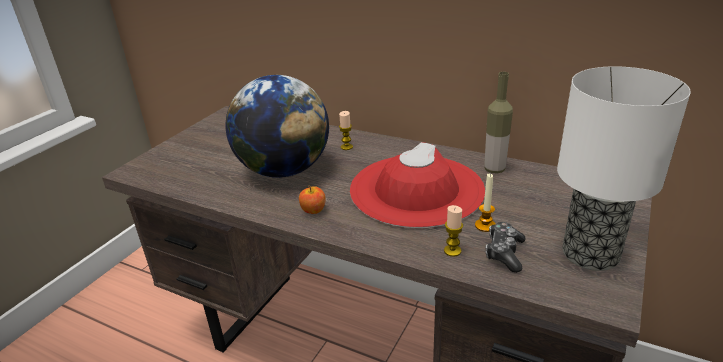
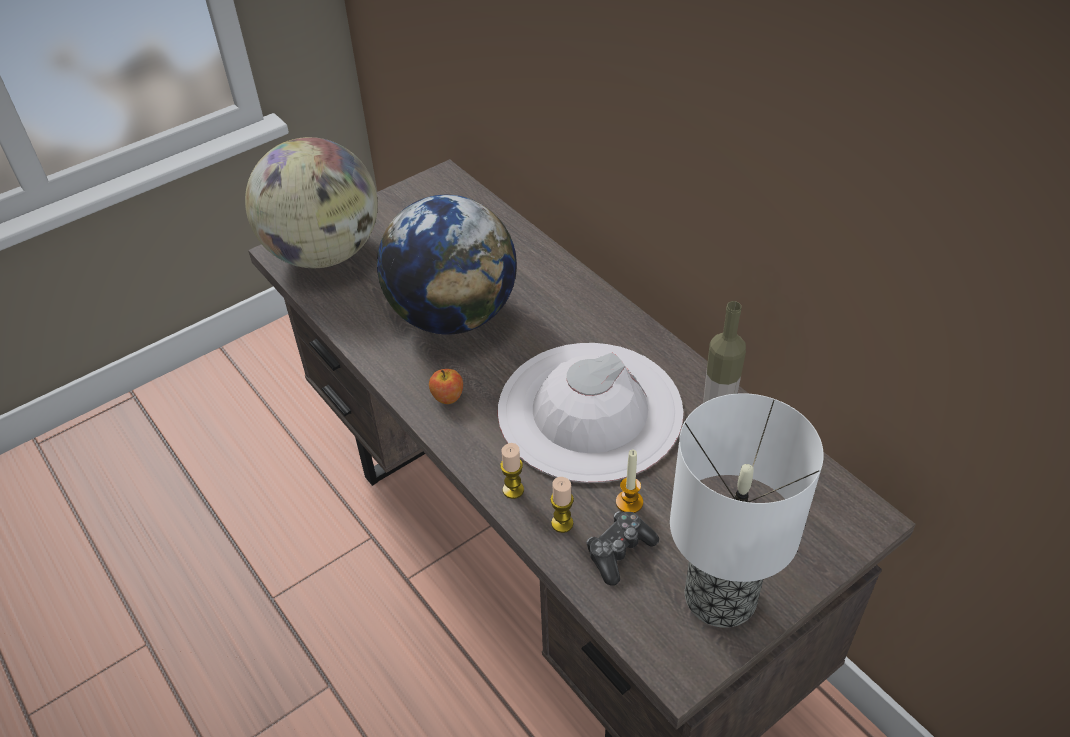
camera: 25 degrees right, 15 degrees up
(165, 164) = (324, 253): none -> globe
(346, 147) = (554, 300): candle -> candle (513, 490)
(416, 190) = (589, 411): red hat -> white hat

